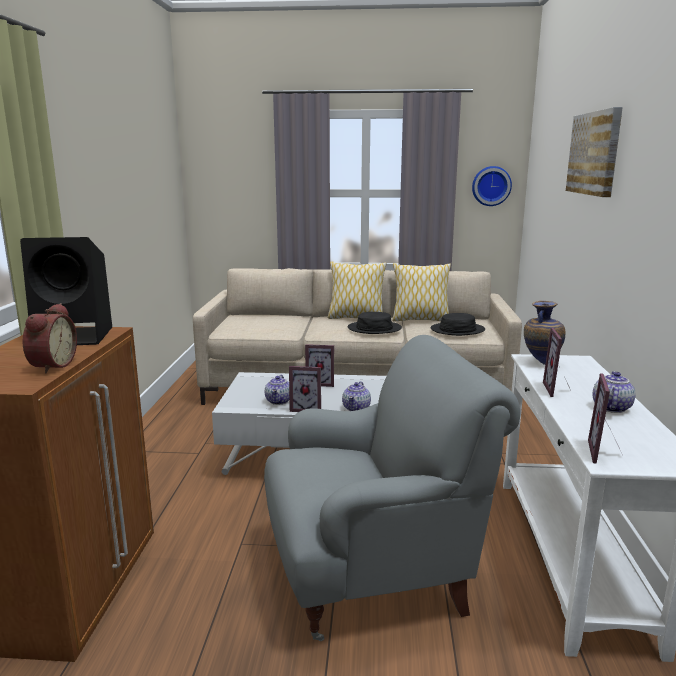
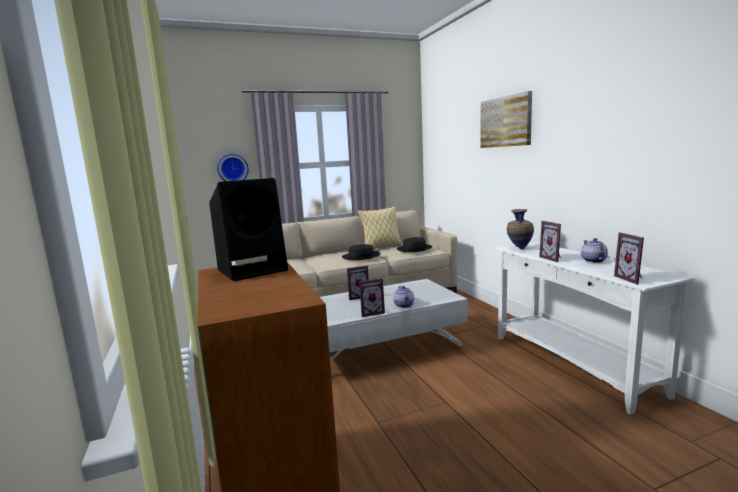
camera: 25 degrees left, 5 degrees down
(51, 366) = (287, 287): alarm clock -> none
(279, 401) = (345, 313): teapot -> none
(356, 318) = (338, 253): pillow -> none
(373, 573) = (483, 409): grey armchair -> none
(491, 186) = (402, 155): wall clock -> wall clock (232, 169)

